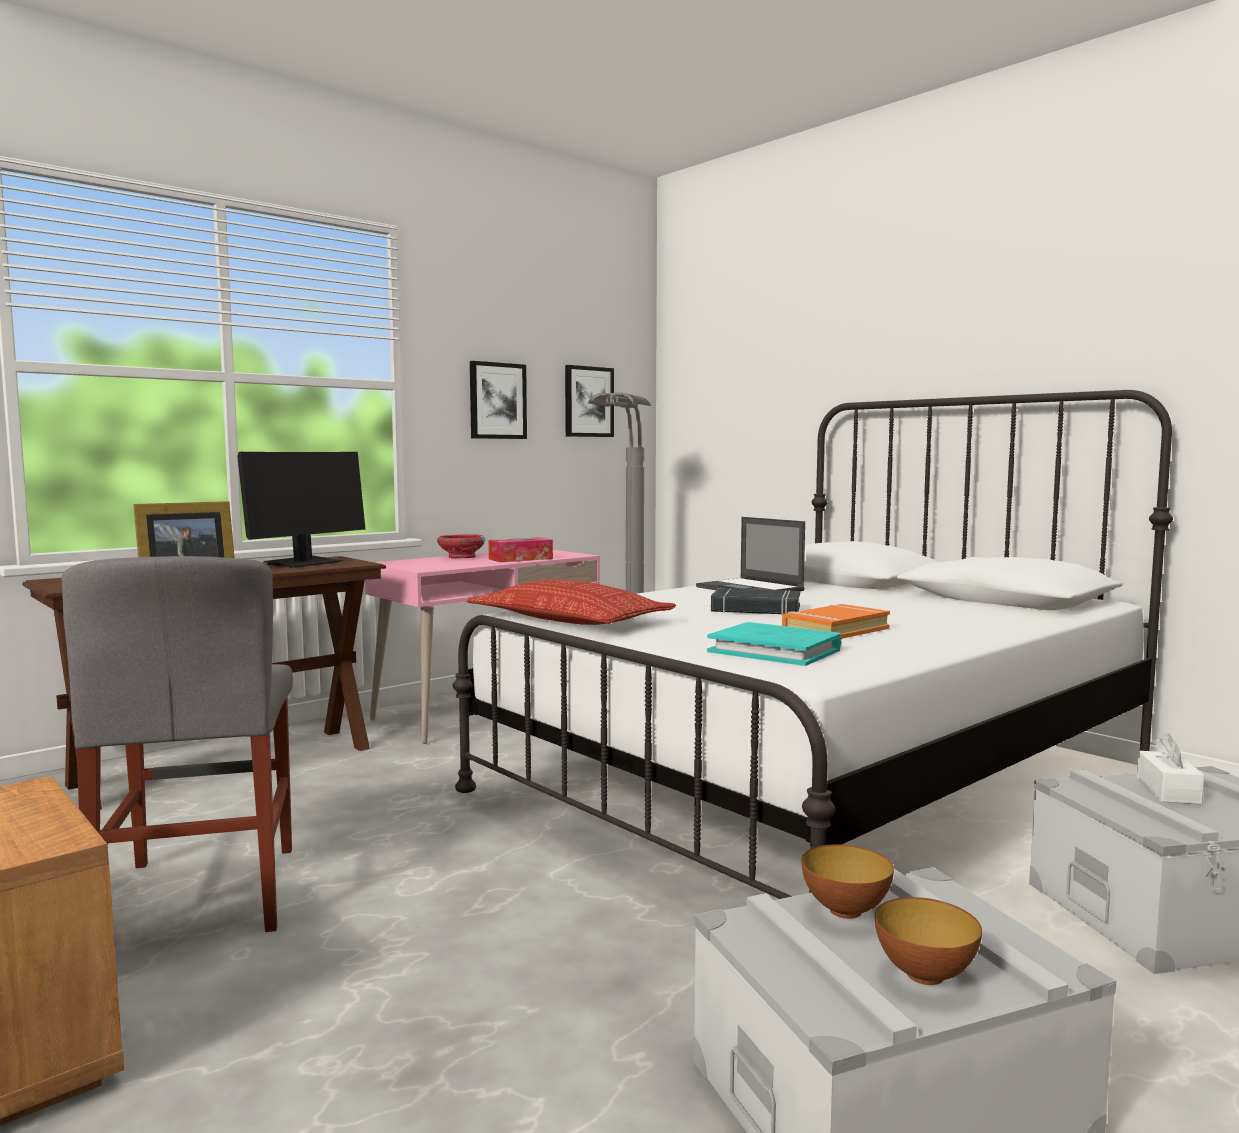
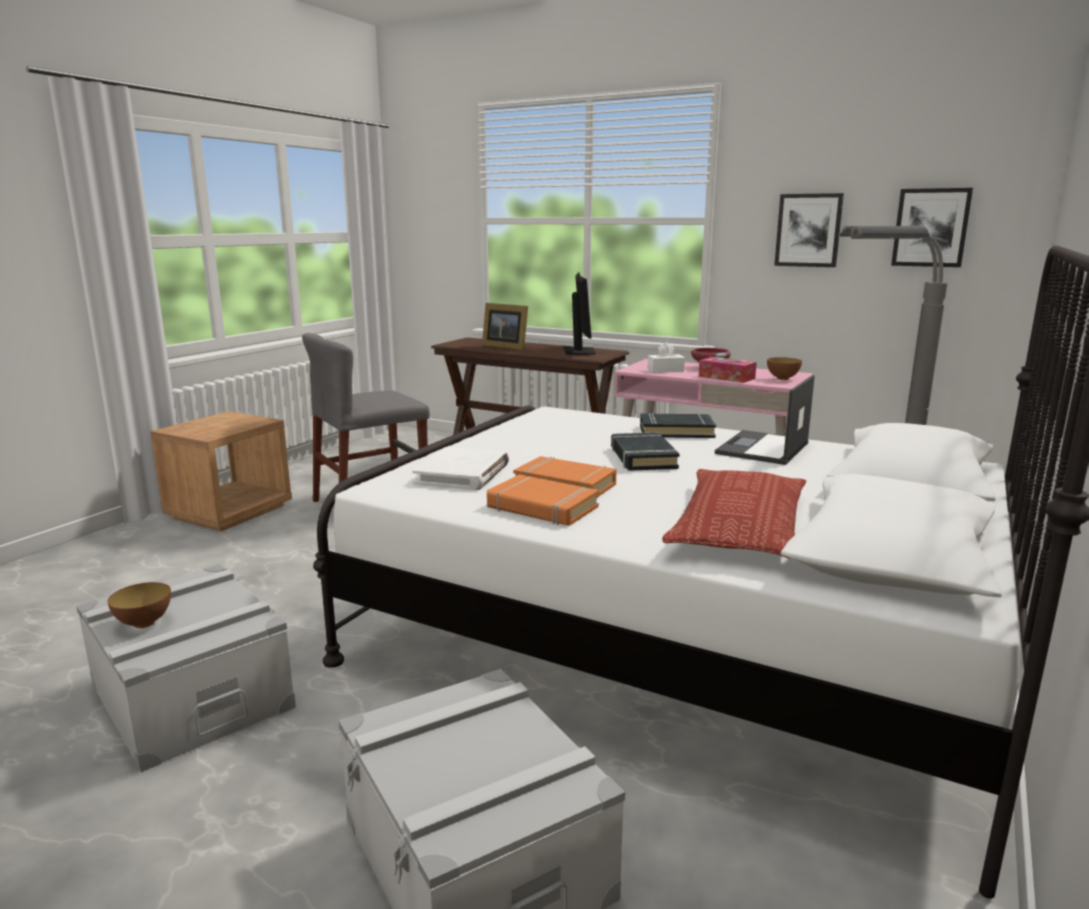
camera: 70 degrees right, 10 degrees up
(304, 563) = (579, 351): monitor -> monitor turned 105 degrees counterclockwise
(570, 620) = (534, 422): pillow -> pillow (739, 525)
(669, 596) = (676, 431): none -> black book
(775, 650) = (462, 474): turquoise book -> white book
(845, 911) = (221, 599): bowl -> bowl (782, 379)
(906, 640) = (542, 508): none -> orange book
(1168, 791) = (501, 743): white tissue box -> white tissue box (665, 370)

